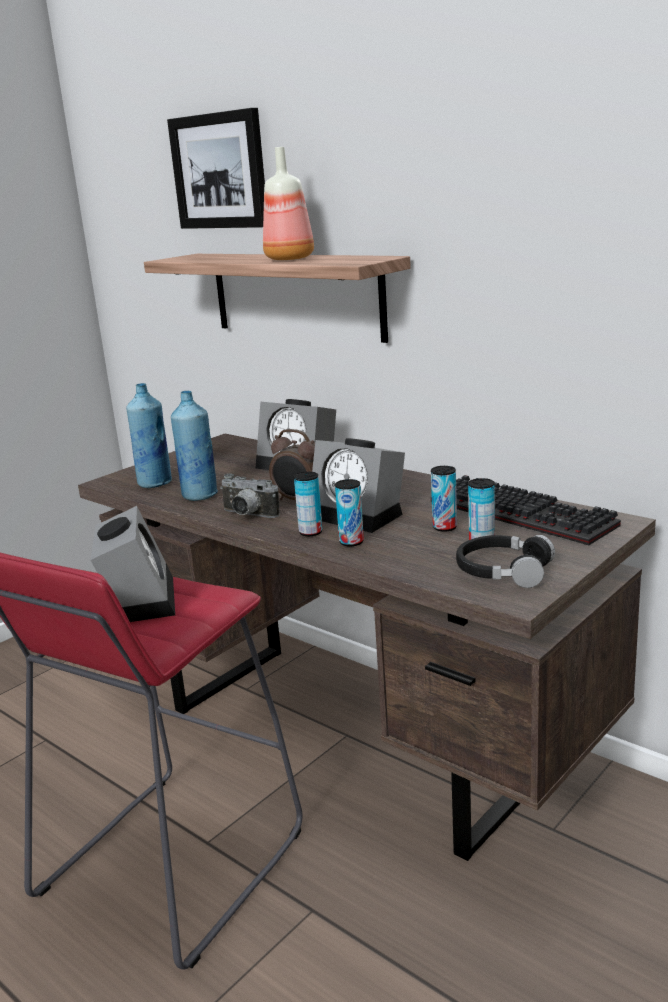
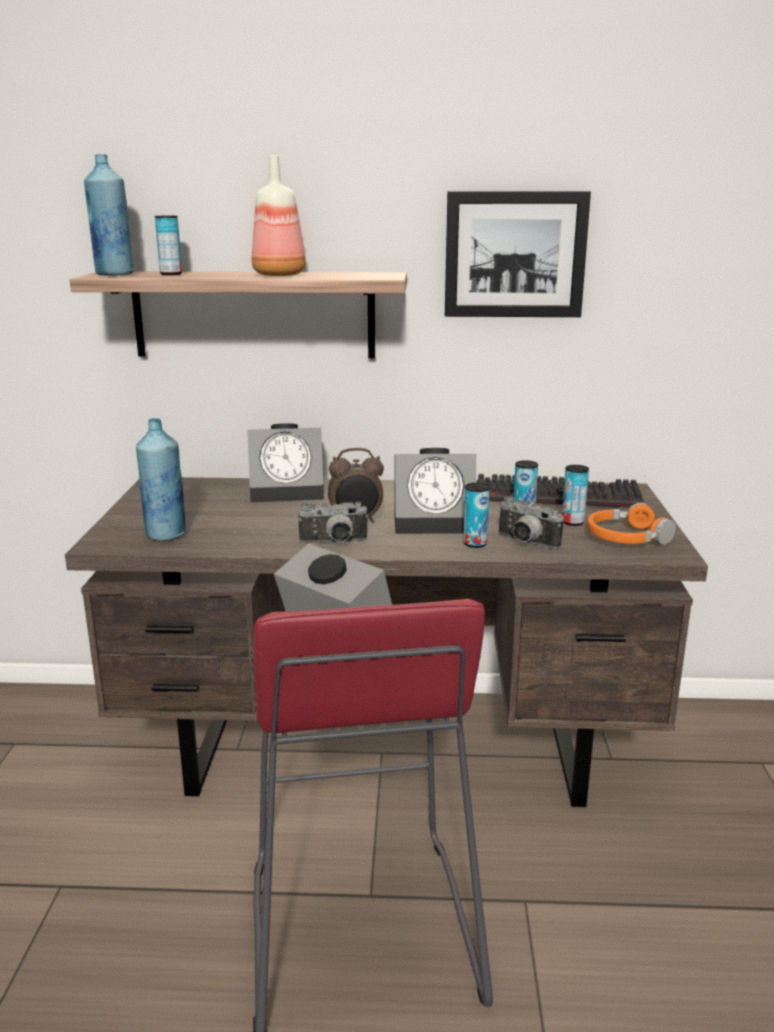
camera: 40 degrees left, 0 degrees up
(200, 495) = (244, 536): blue bottle -> blue bottle (114, 274)
(220, 171) = (145, 177): picture -> picture (514, 254)
(310, 532) = (424, 544): can -> can (171, 274)
(396, 552) = (525, 543): none -> camera
(502, 571) = (626, 538): black headphones -> orange headphones

